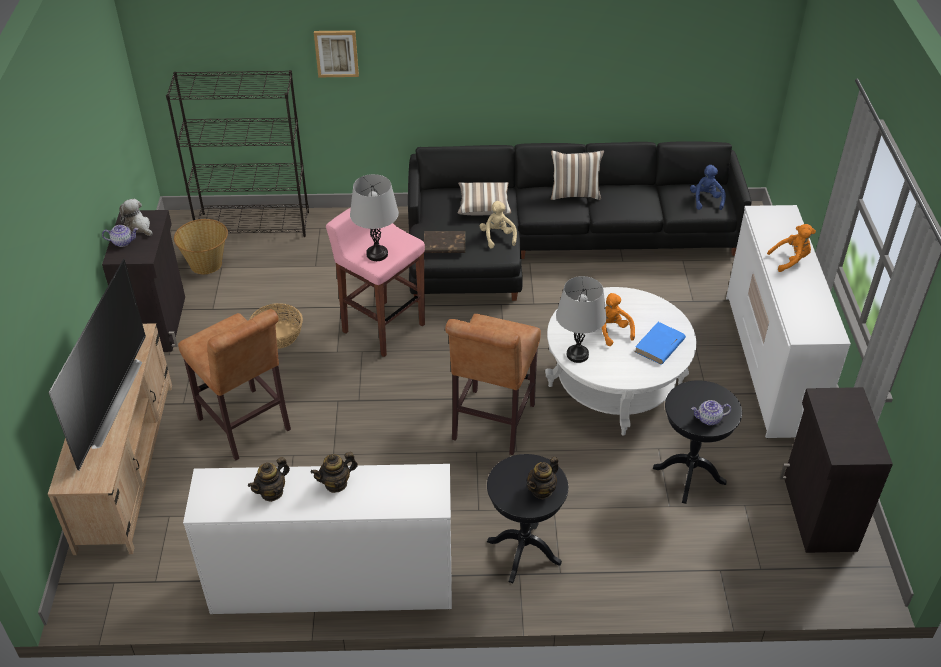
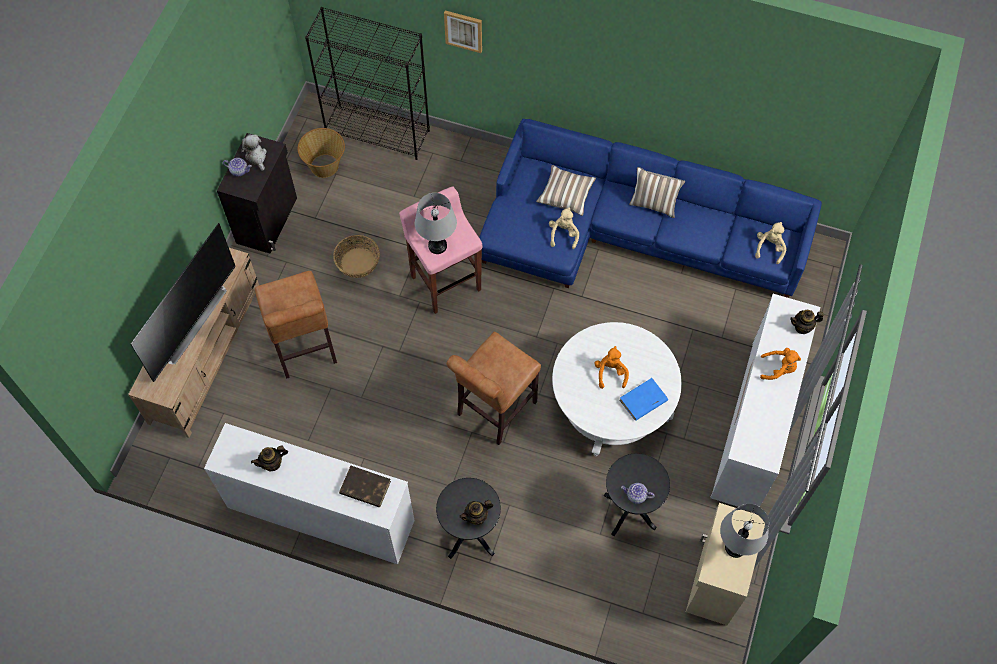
camera: 20 degrees right, 20 degrees up
(336, 484) = (319, 471): teapot -> teapot (802, 327)
(444, 245) = (513, 230): brown book -> brown book (364, 487)
(553, 242) = (629, 232): black sofa -> blue sofa
(577, 355) = (571, 388): grey table lamp -> grey table lamp (735, 547)
(706, 200) = (769, 248): blue plush toy -> beige plush toy
(817, 513) = (714, 581): black cabinet -> beige cabinet

